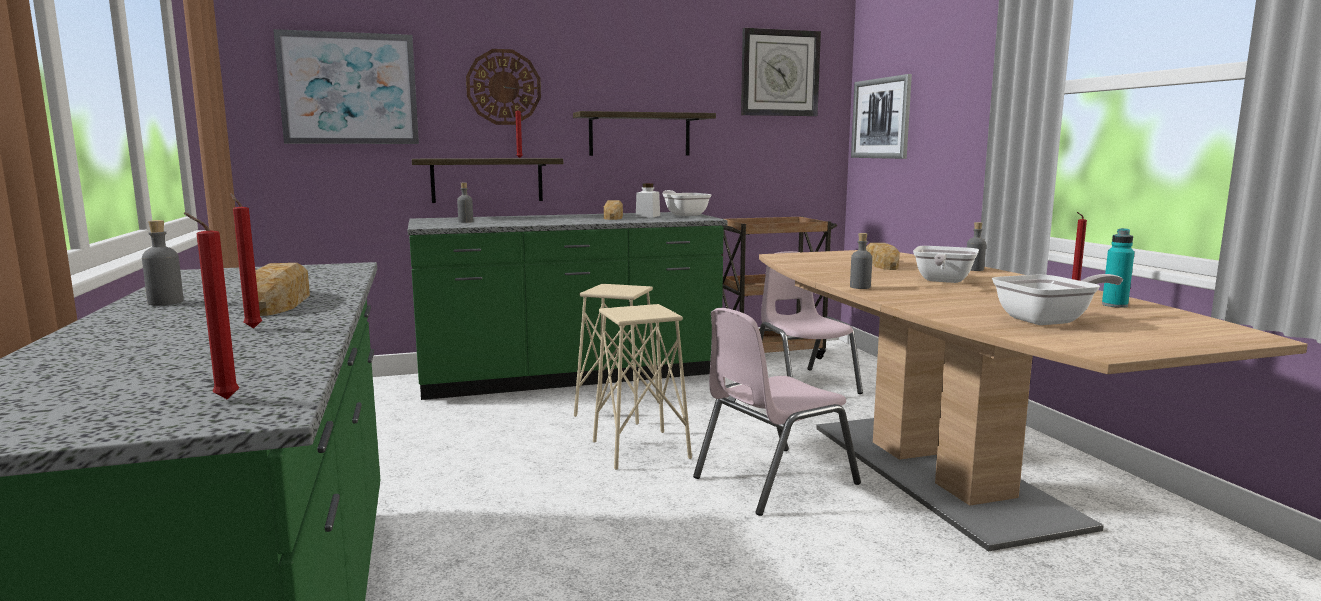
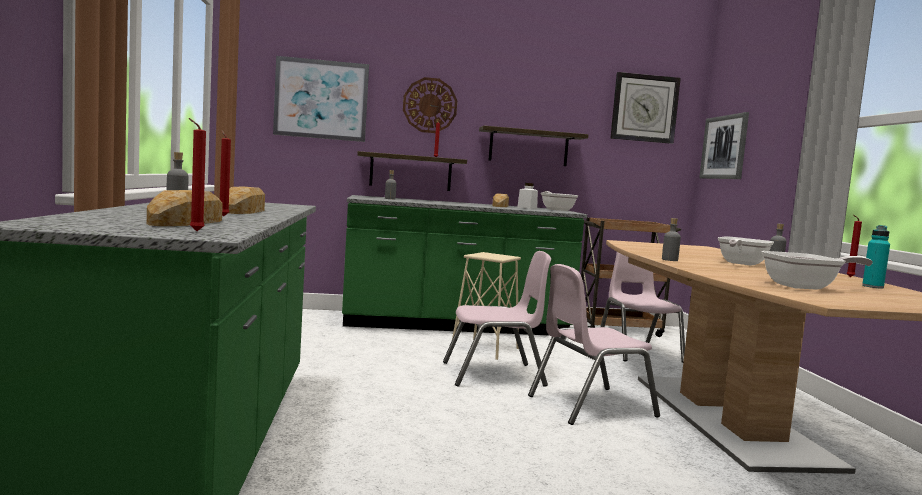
camera: 10 degrees right, 5 degrees down
(641, 450) = (494, 375): beige stool -> pink chair
(880, 264) = (699, 252): bread -> bread (188, 222)

